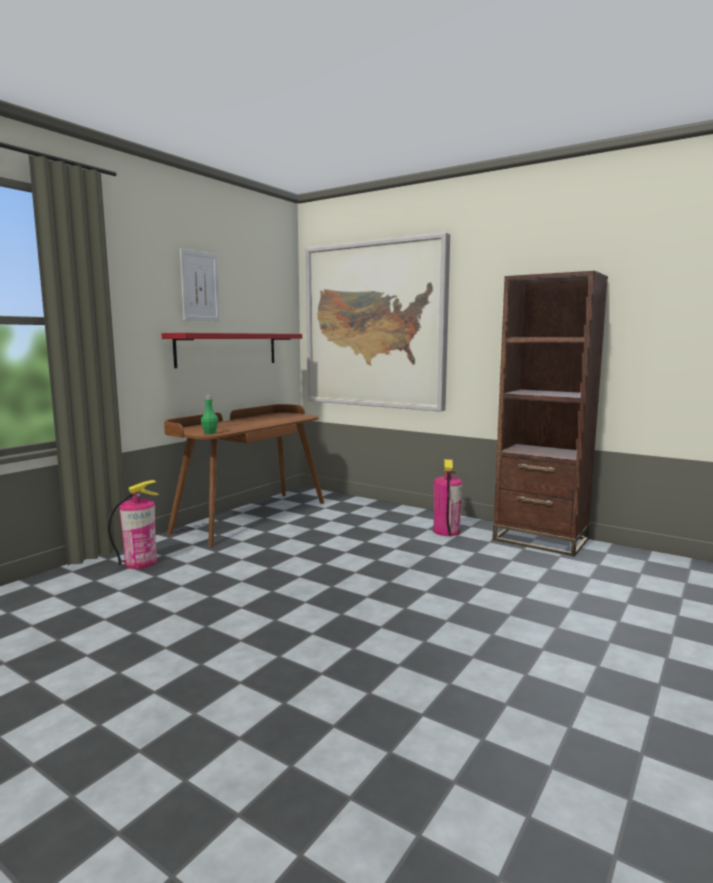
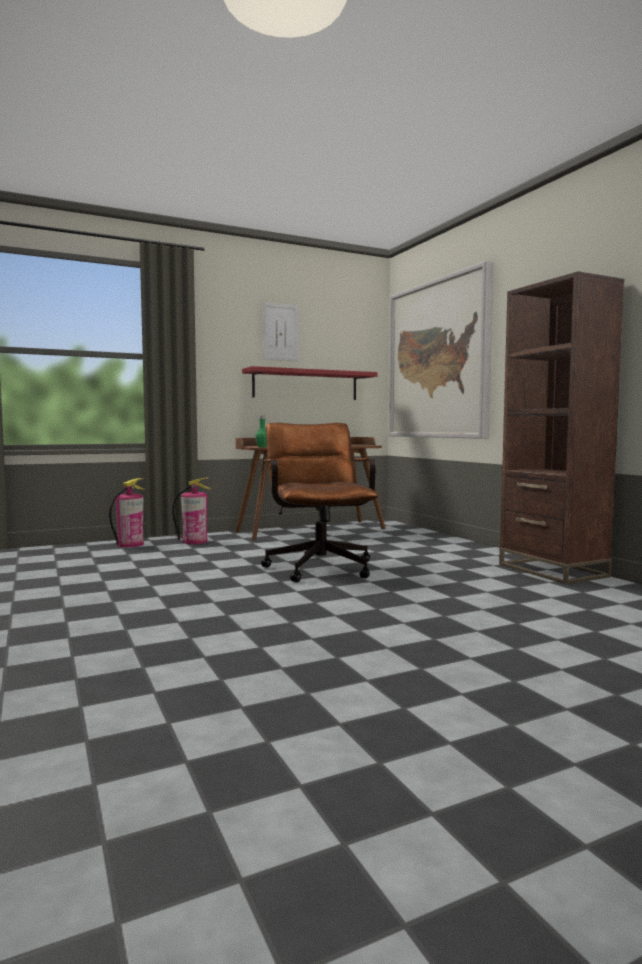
camera: 30 degrees right, 5 degrees down
(344, 578) = (318, 566): none -> brown office chair
(446, 531) = (463, 555): fire extinguisher -> fire extinguisher (130, 544)

